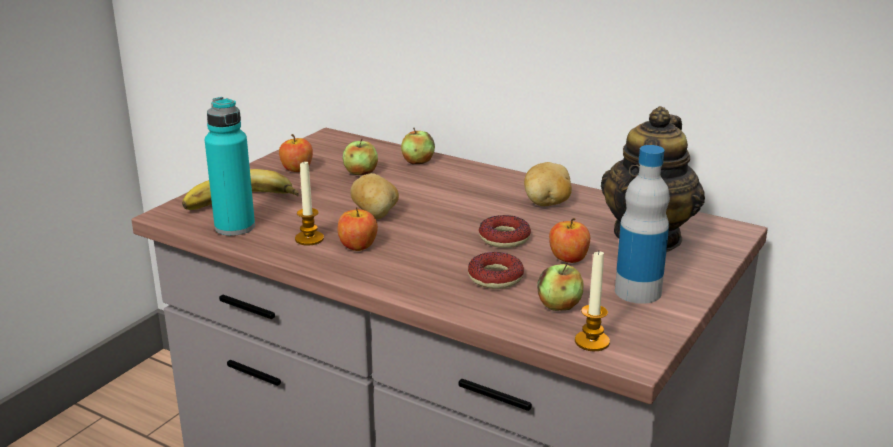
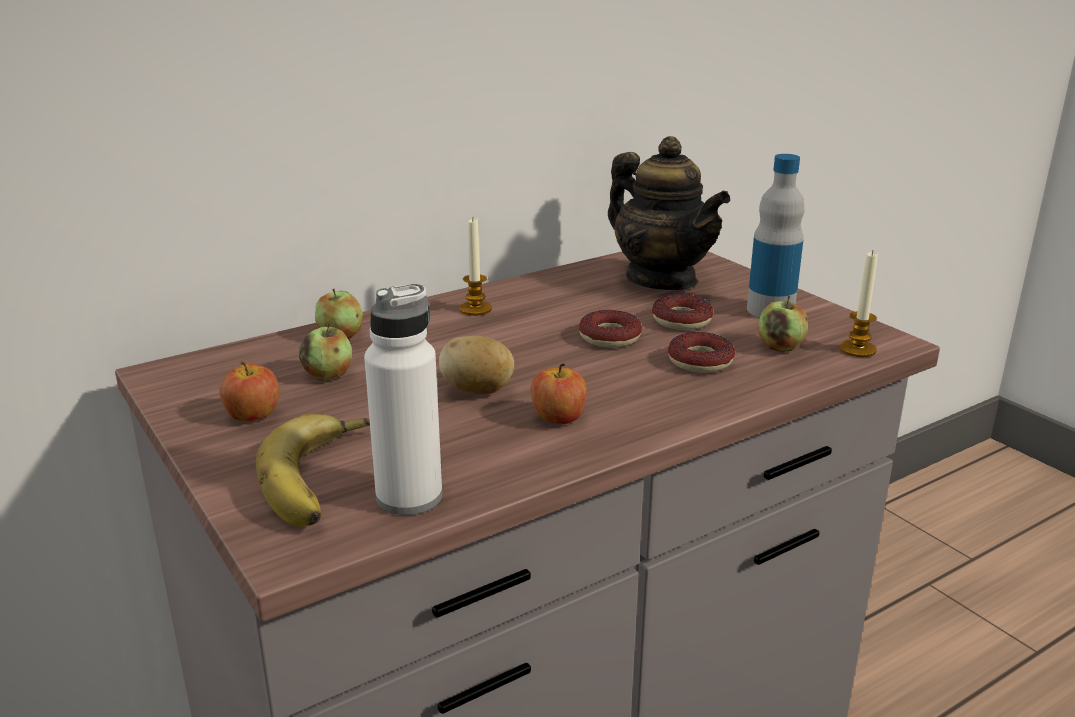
camera: 65 degrees left, 0 degrees up
(235, 227) = (409, 497): turquoise bottle -> white bottle
(309, 239) = (506, 446): candle -> candle (475, 309)
(547, 204) = (544, 300): potato -> none
(568, 258) = (681, 320): apple -> donut

